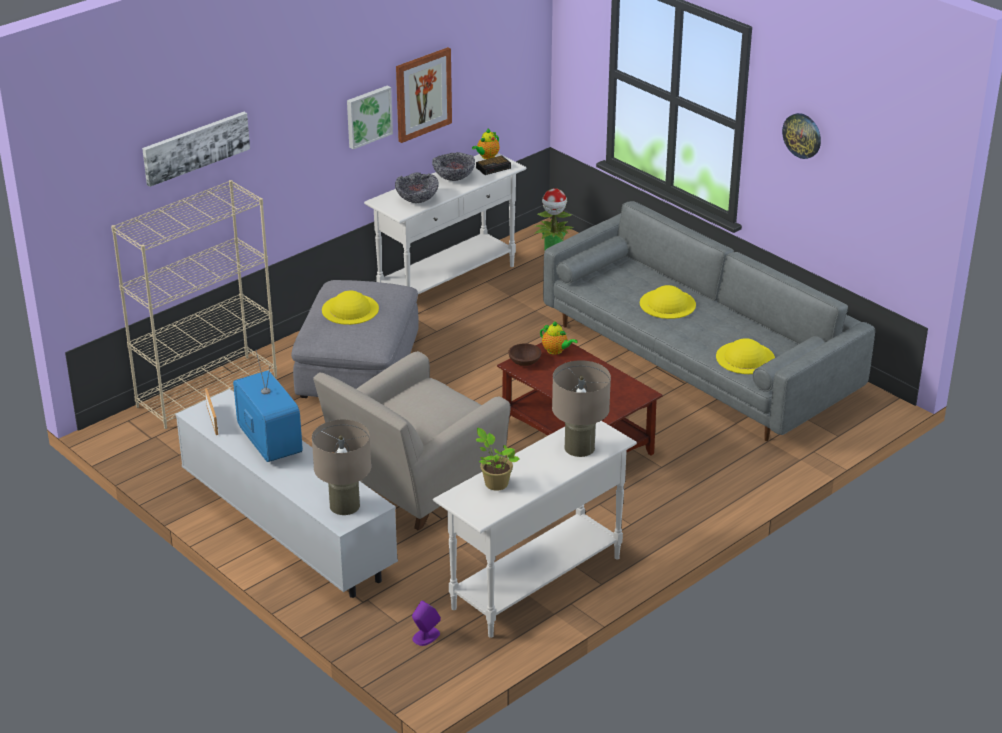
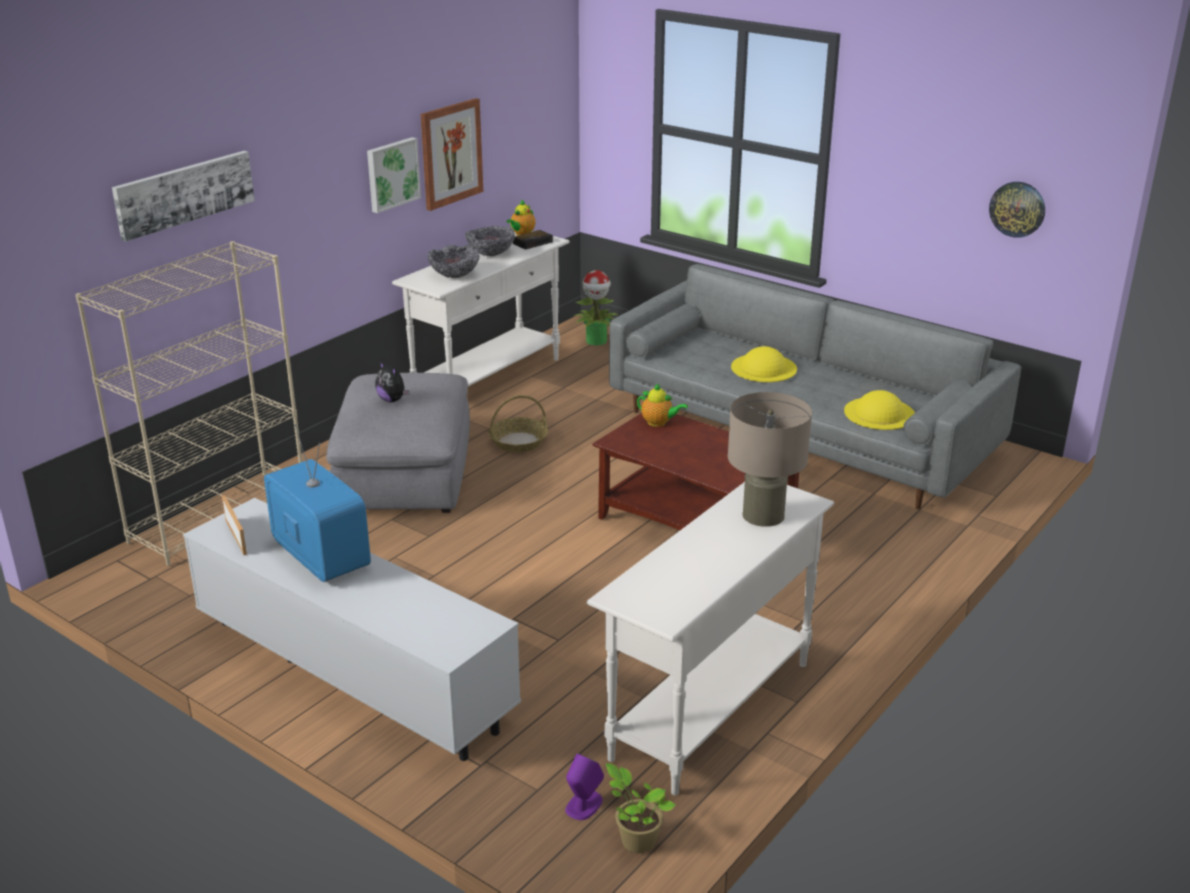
camera: 10 degrees left, 5 degrees down
(344, 505) = (446, 629): beige table lamp -> none
(350, 309) = (392, 400): yellow hat -> plush toy
(414, 484) = (509, 601): beige armchair -> none
(457, 346) = (518, 441): none -> basket
(495, 483) = (668, 571): potted plant -> potted plant (636, 840)
(524, 362) = (624, 437): brown bowl -> none
(802, 135) = (909, 154): wall clock -> wall clock (1017, 209)

